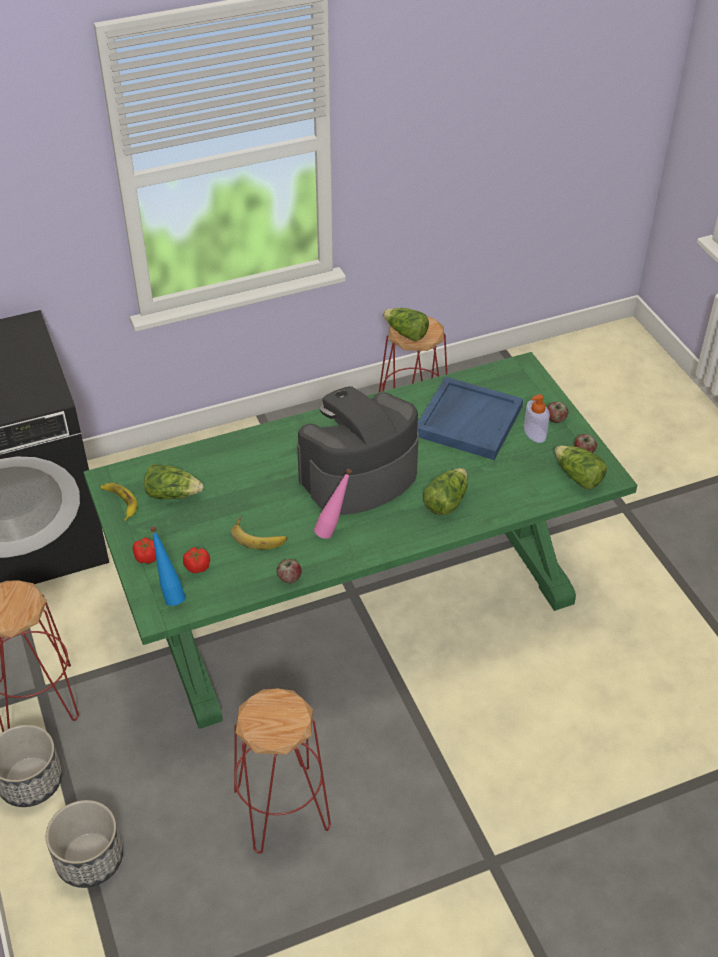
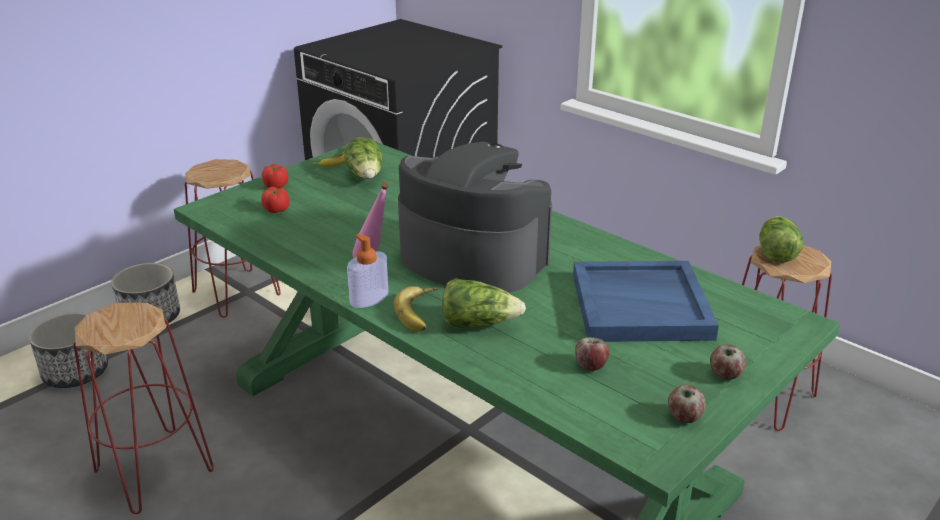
camera: 65 degrees right, 15 degrees down
(170, 594) = (233, 207): blue bottle -> none
(259, 535) = (338, 227): banana -> banana (422, 313)
(289, 578) = (287, 257): apple -> apple (591, 365)
(534, 433) = (676, 362): soap dispenser -> soap dispenser (369, 298)
(578, 477) = (625, 423): lettuce -> none

